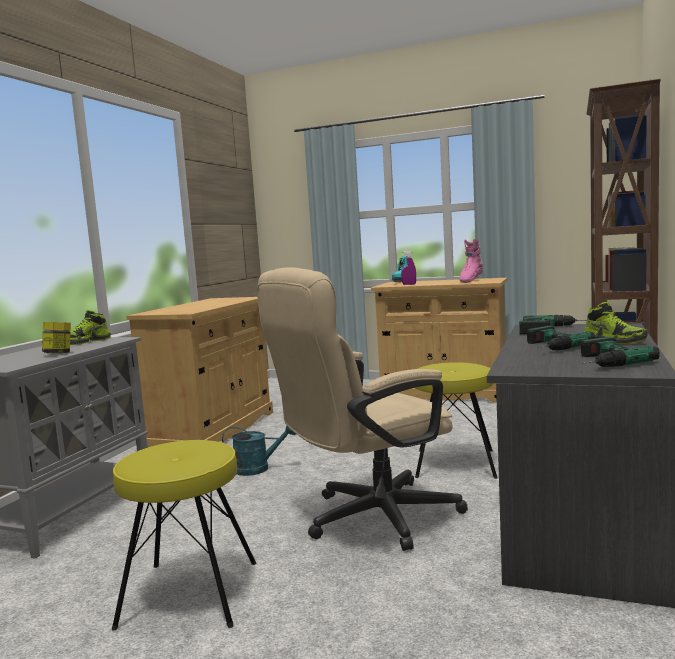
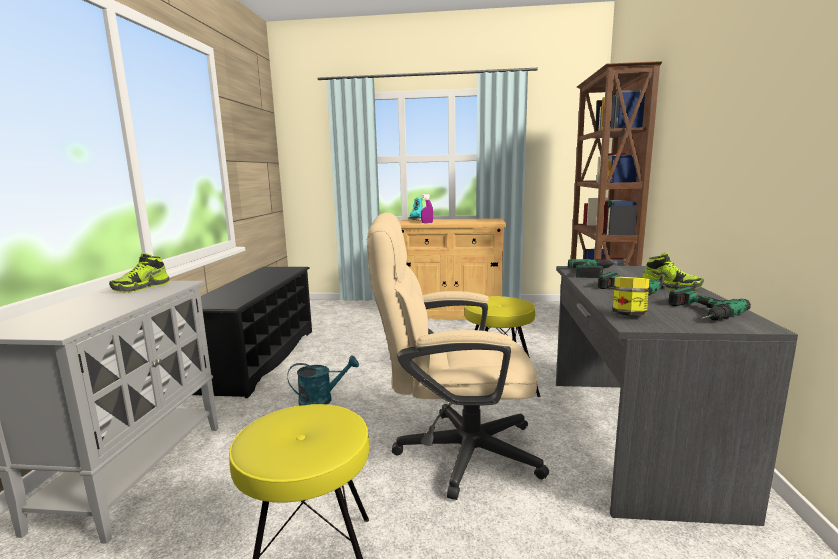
camera: 15 degrees left, 5 degrees up
(58, 354) = (118, 307): jar -> jar (629, 315)
(214, 430) = (260, 358): beige cabinet -> black shoe rack
(368, 519) = (453, 451): beige office chair -> beige office chair turned 45 degrees clockwise
(470, 281) = (476, 221): pink boot -> none

